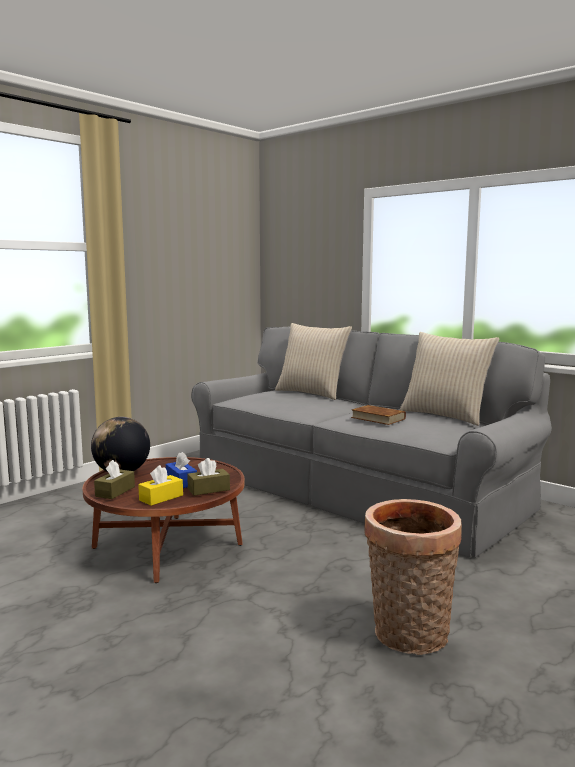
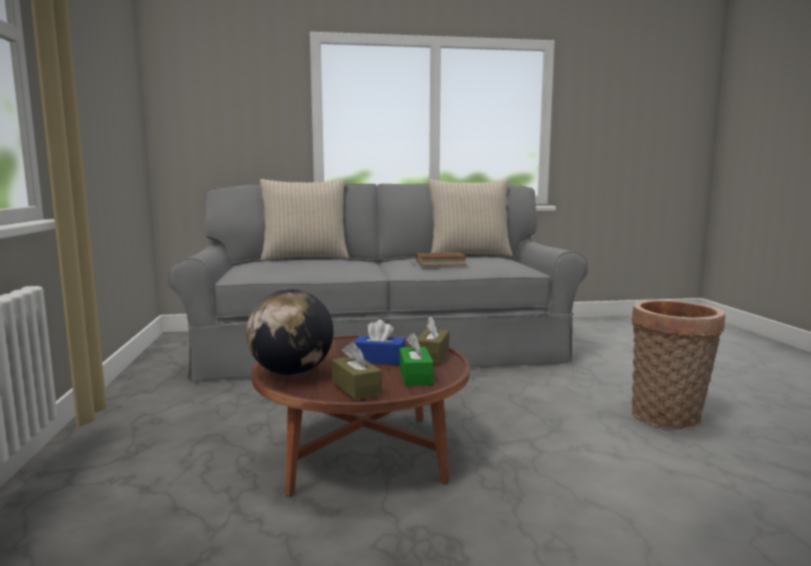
camera: 50 degrees left, 0 degrees up
(161, 498) = (415, 376): yellow tissue box -> green tissue box

